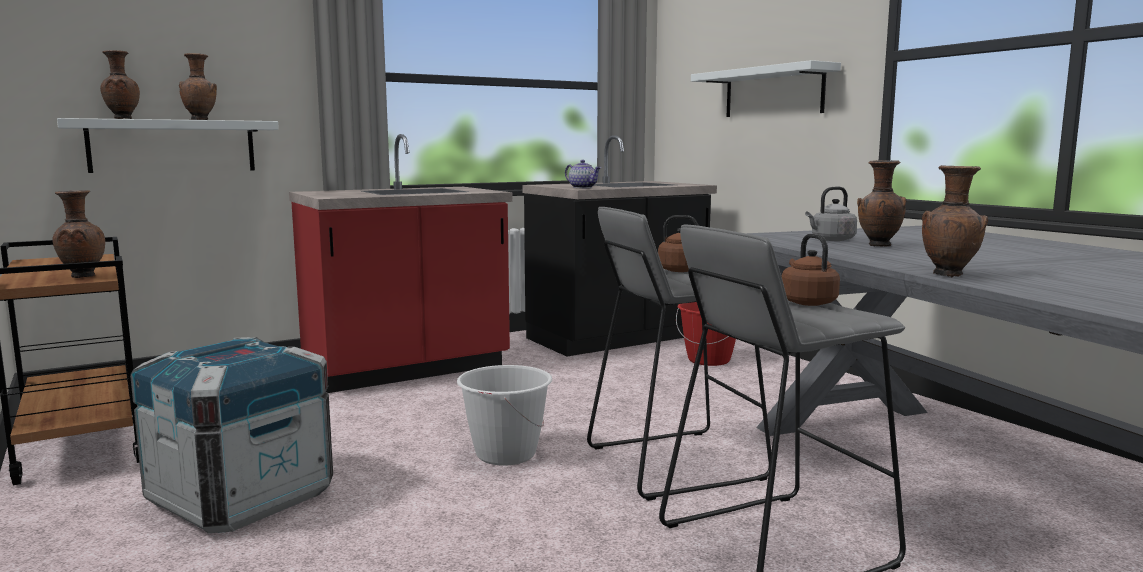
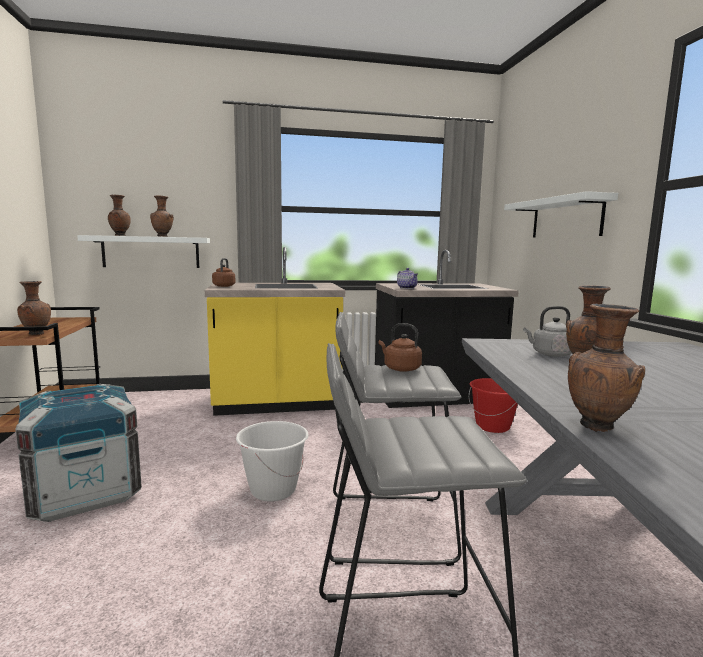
camera: 20 degrees right, 0 degrees up
(406, 369) = (277, 404): red counter -> yellow counter
(807, 302) = (451, 428): brown kettle -> brown kettle (224, 286)

